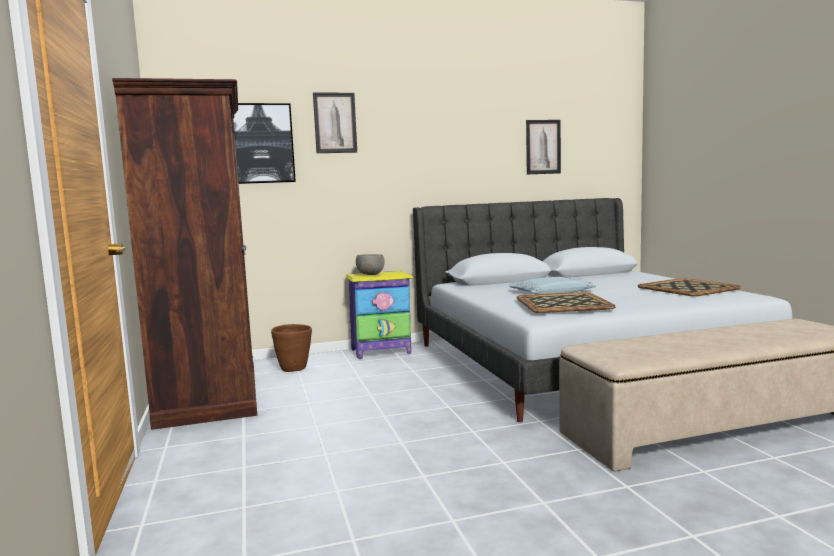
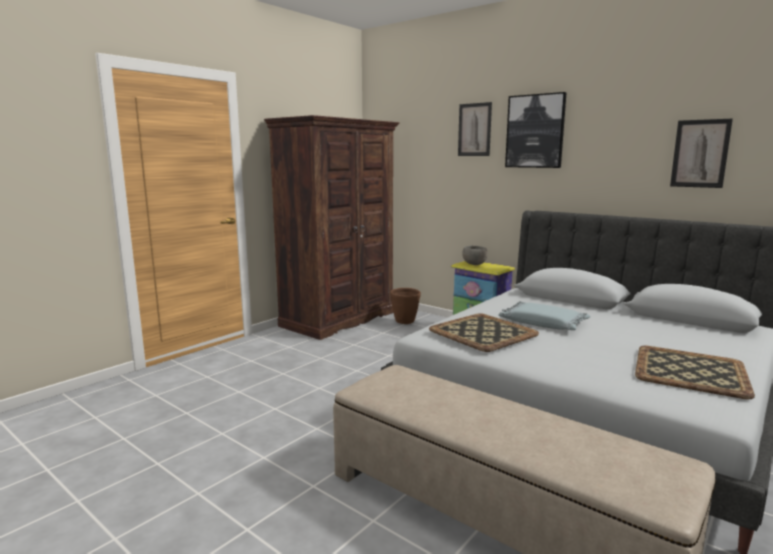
camera: 55 degrees right, 5 degrees up
(260, 143) = (422, 147): picture -> picture (535, 131)

